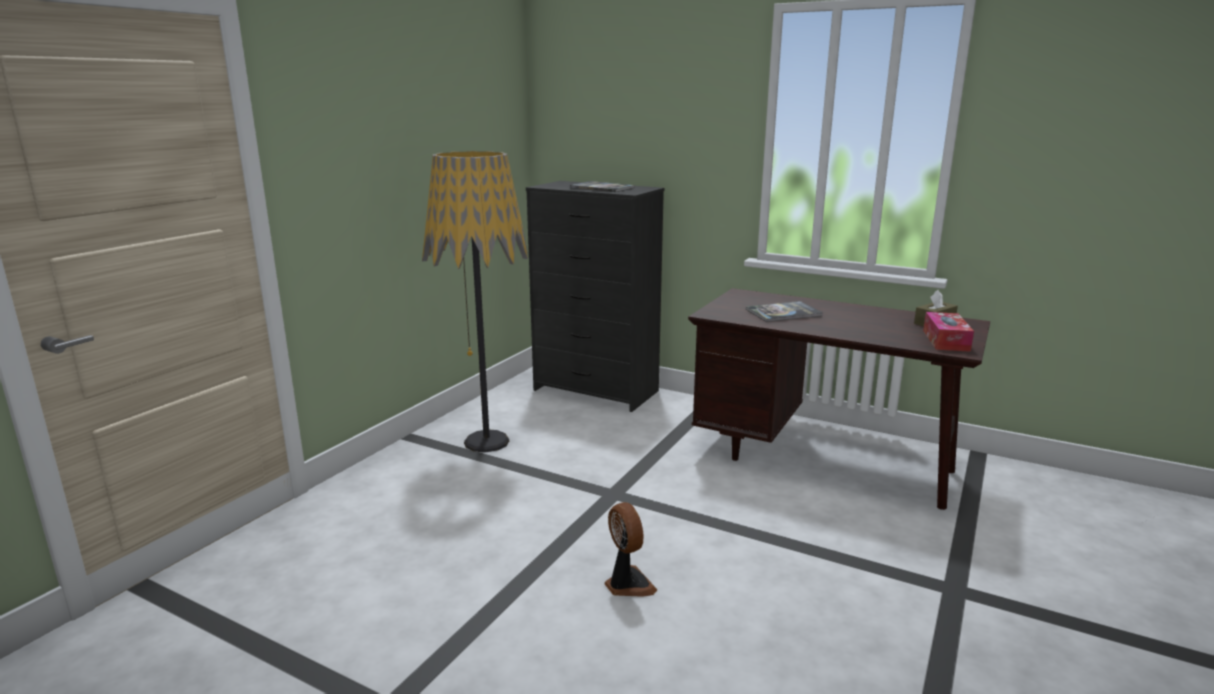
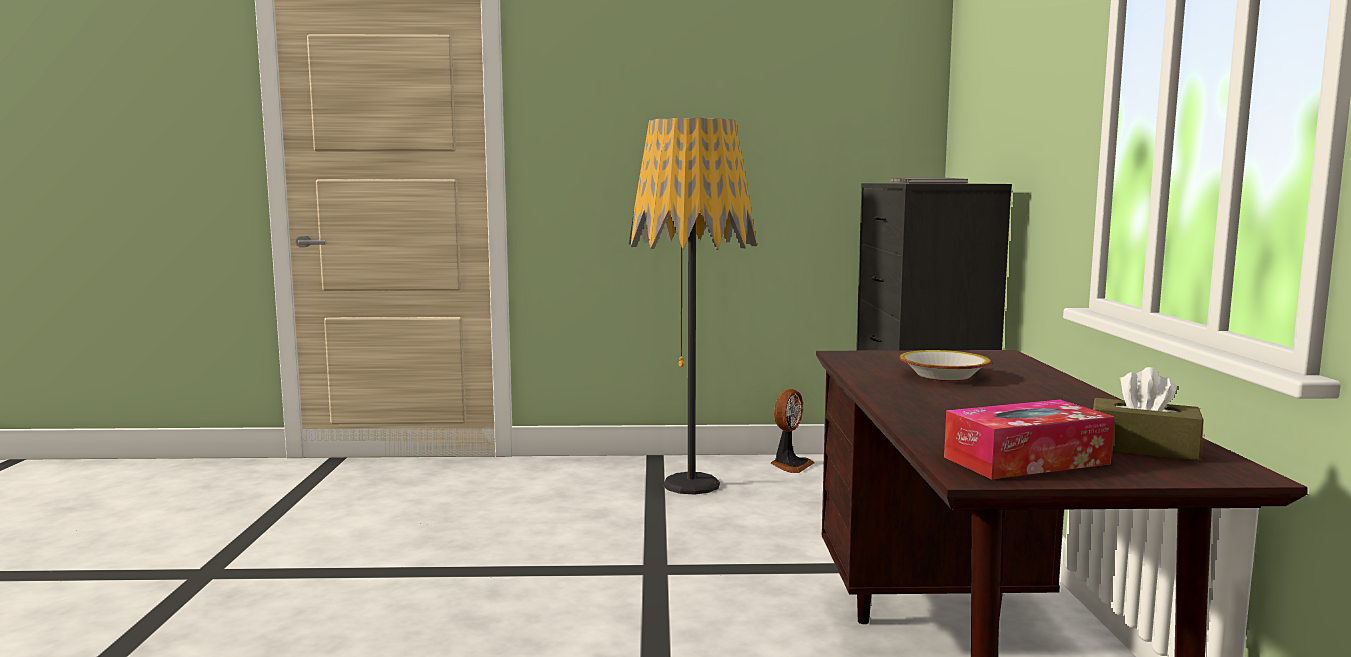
camera: 60 degrees right, 10 degrees down
(627, 584) = (459, 623): fan -> fan (790, 465)
(783, 313) = (944, 376): book -> bowl

